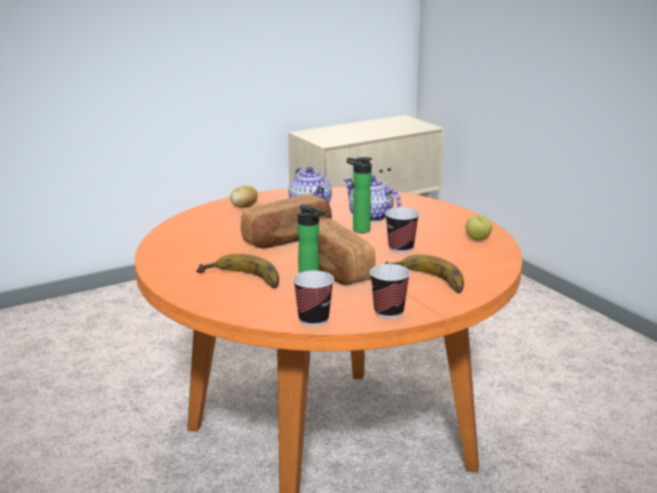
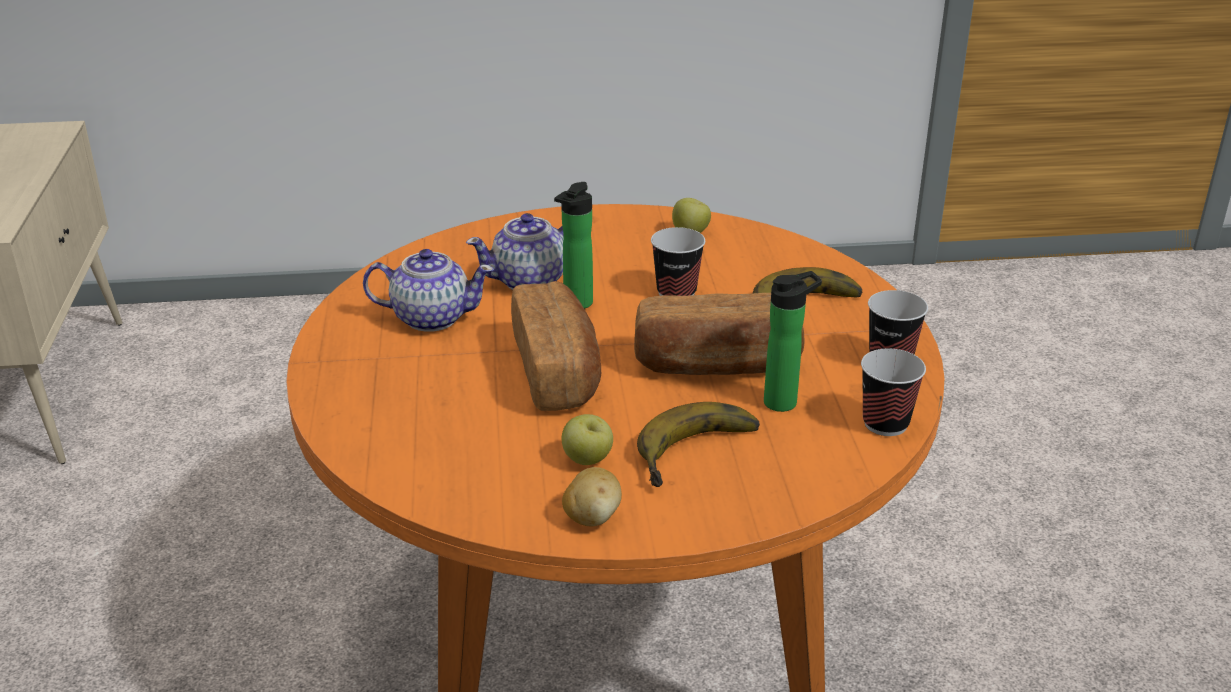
camera: 65 degrees left, 10 degrees up
(215, 258) = (587, 460): none -> apple
(244, 207) = (363, 378): potato -> potato (592, 517)

